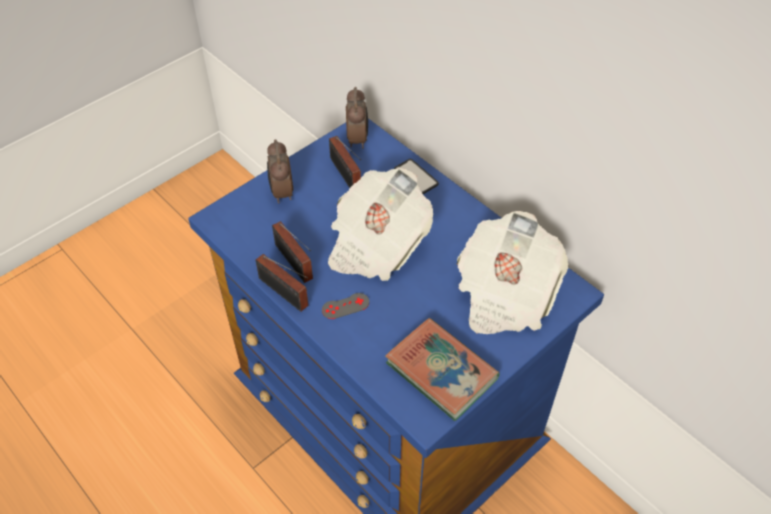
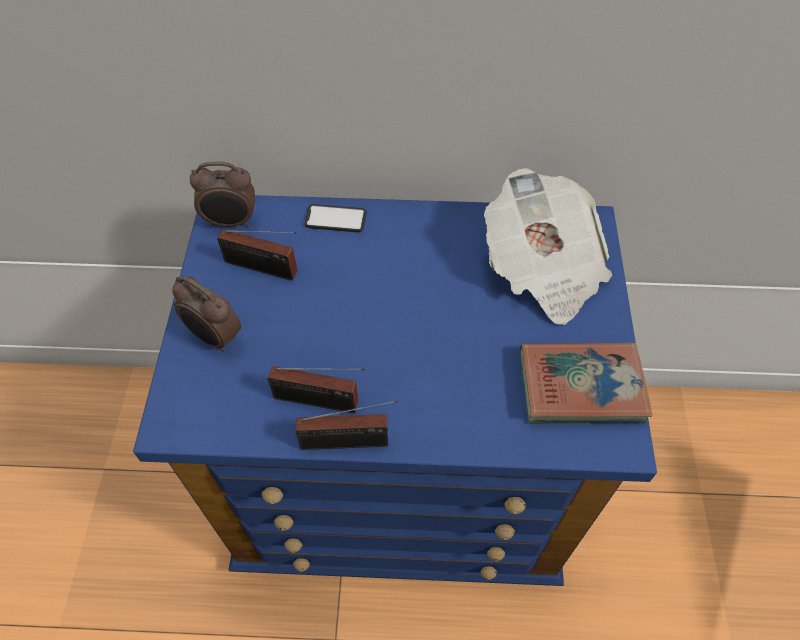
camera: 45 degrees left, 5 degrees up
(345, 306) = (423, 401): grey game controller -> none
(358, 139) = (231, 222): alarm clock -> alarm clock turned 135 degrees clockwise
(376, 244) = (377, 314): newspaper -> none

